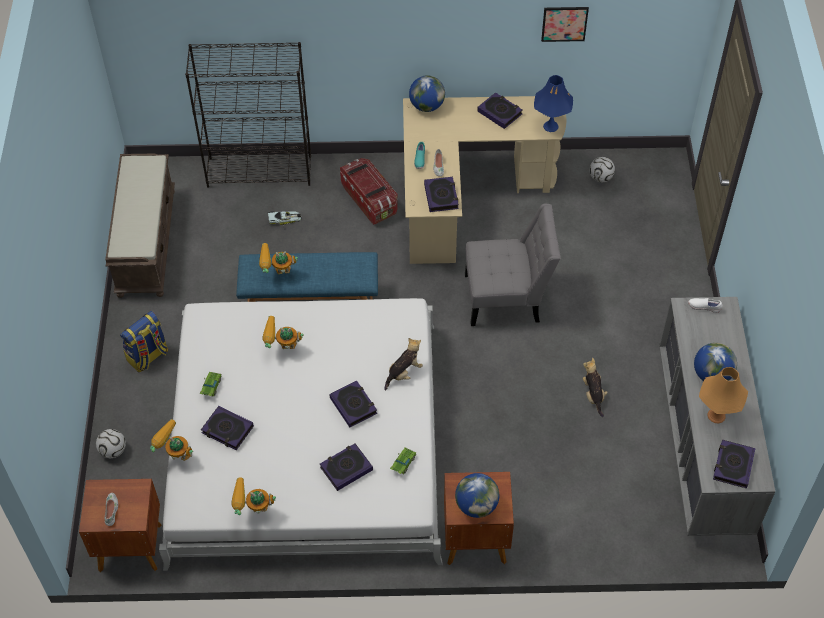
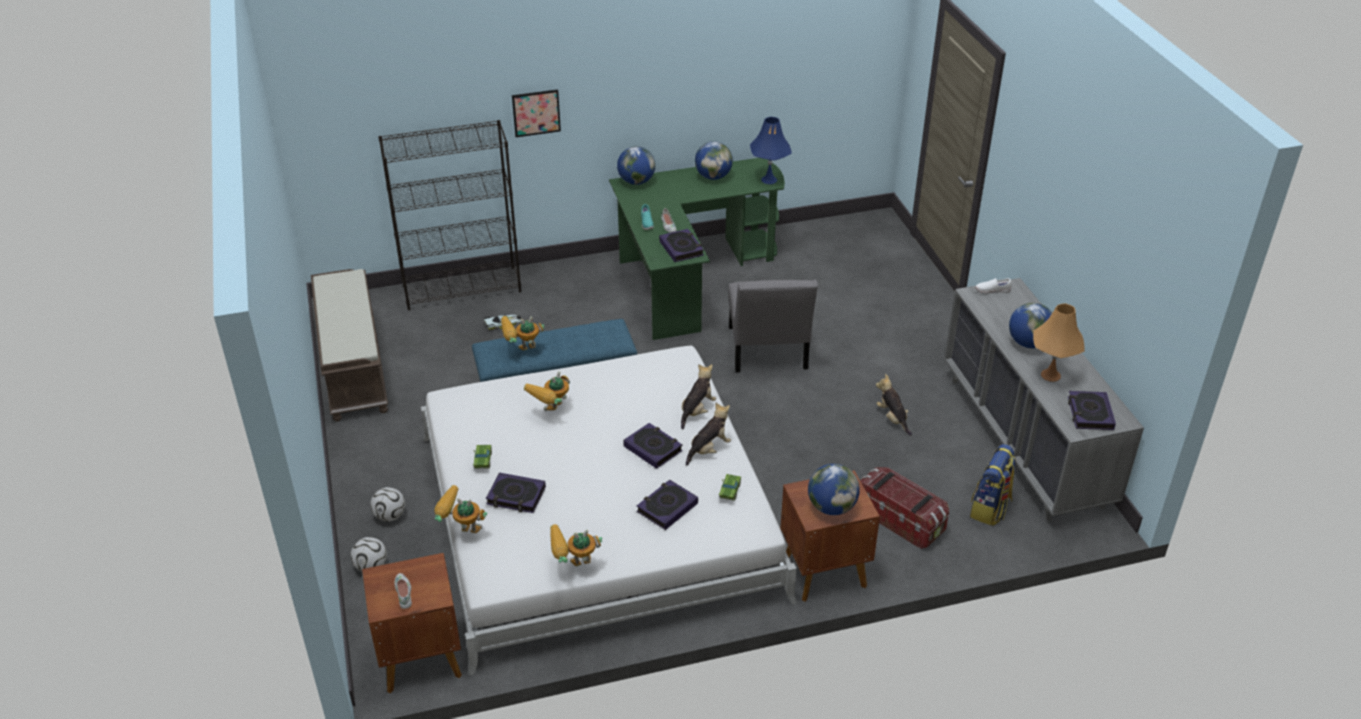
camera: 15 degrees left, 15 degrees down
(148, 357) = (386, 470): backpack -> backpack (990, 509)
(281, 349) = (552, 413): toy robot -> toy robot turned 45 degrees counterclockwise
(369, 200) = (589, 294): storage box -> storage box (900, 519)
(400, 416) = (709, 449): none -> plush toy
(464, 194) = (687, 275): beige desk -> green desk
(500, 113) = (713, 176): book -> globe
(507, 298) = (767, 352): grey chair -> grey chair turned 105 degrees clockwise
(564, 23) = (767, 68): picture -> picture (536, 113)
(601, 178) = (819, 242): football -> football (390, 516)

